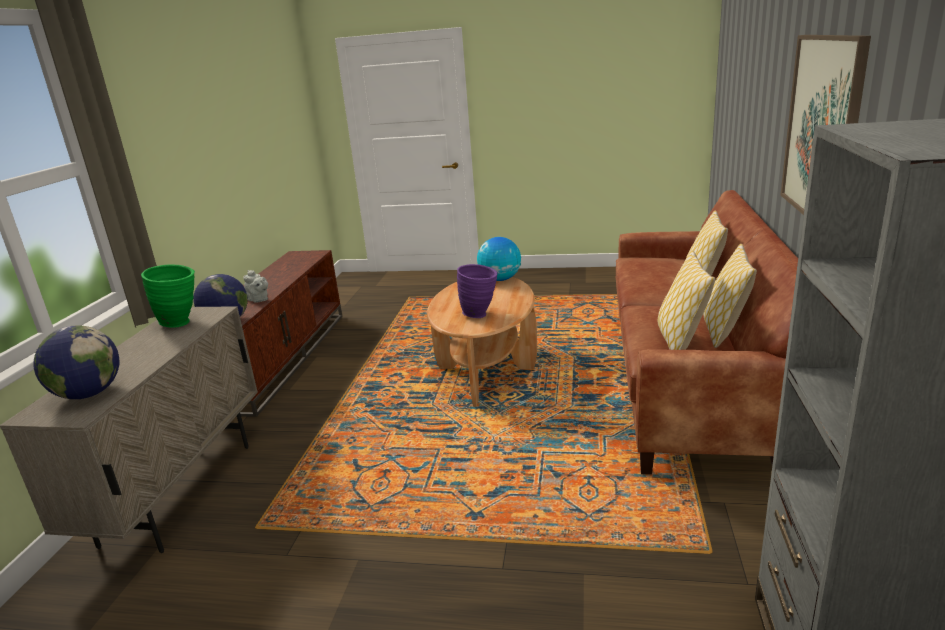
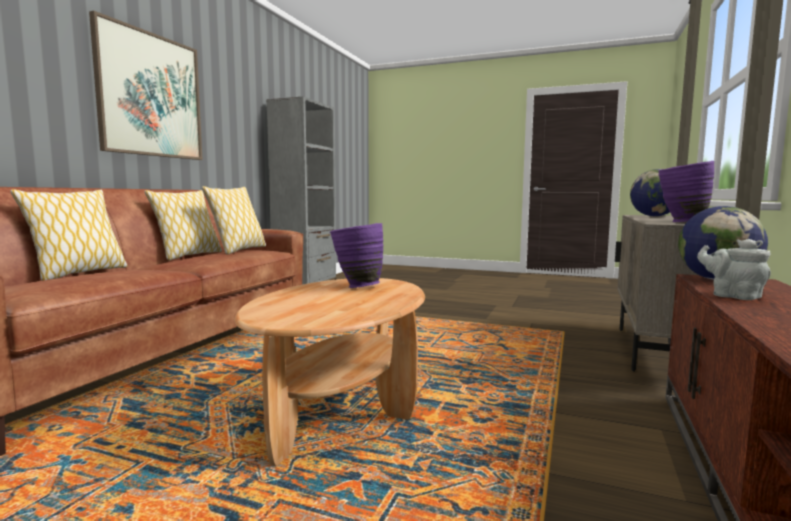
camera: 170 degrees left, 15 degrees down
(182, 323) = (680, 222): green vase -> purple vase
(500, 279) = (269, 316): globe -> none

